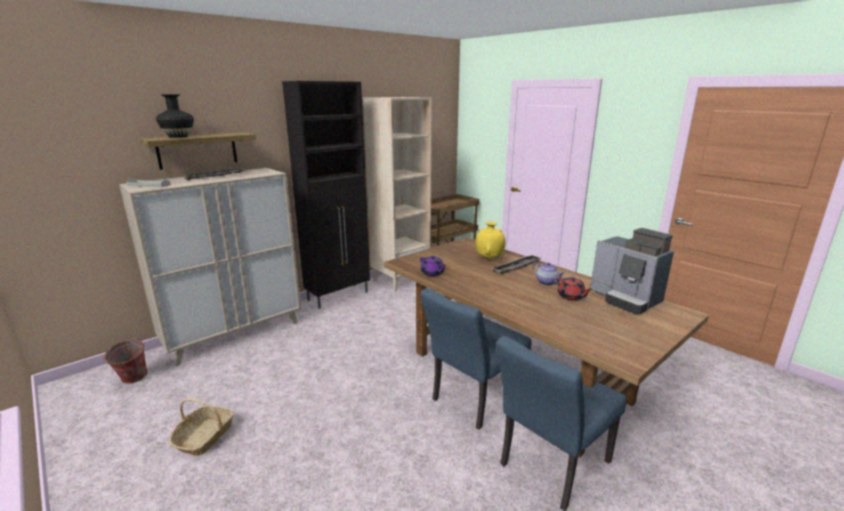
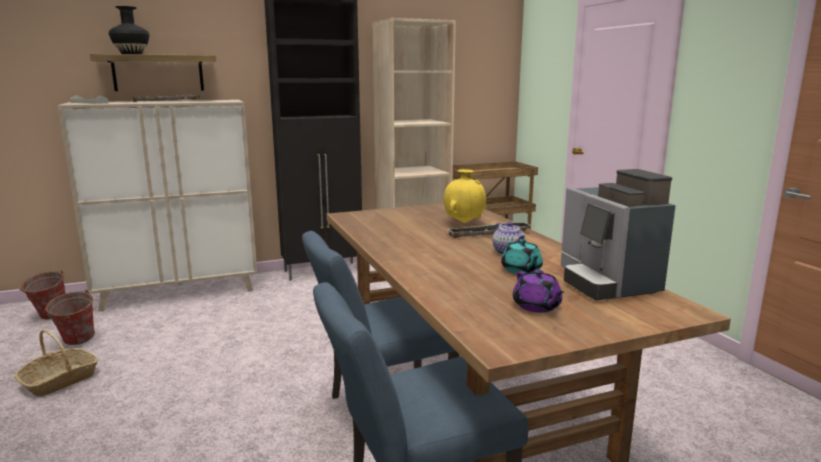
camera: 20 degrees right, 5 degrees down
(183, 399) = (75, 342): none -> bucket
(432, 273) = (367, 228): purple teapot -> purple teapot (537, 306)
(571, 297) = (521, 270): red teapot -> turquoise teapot

